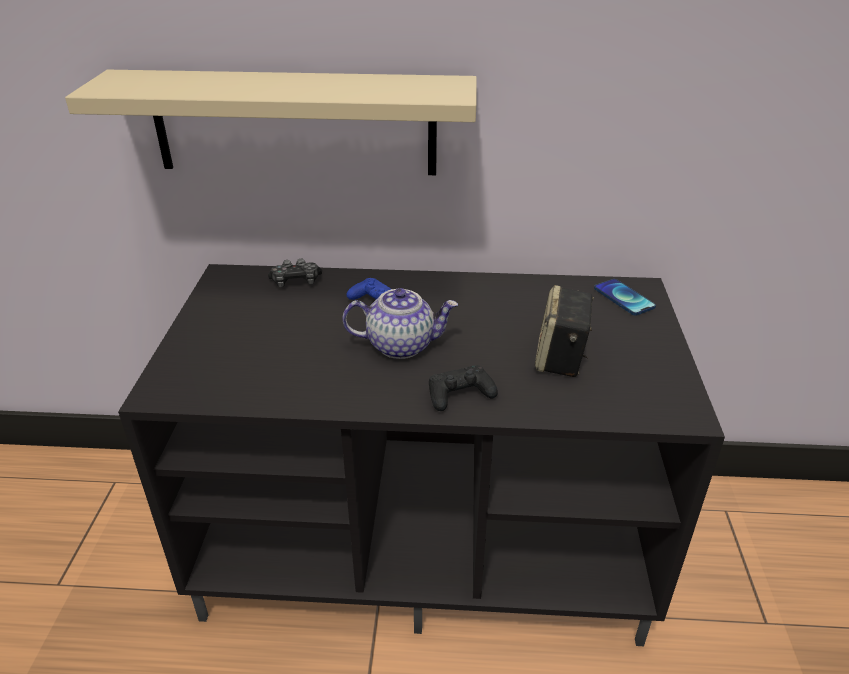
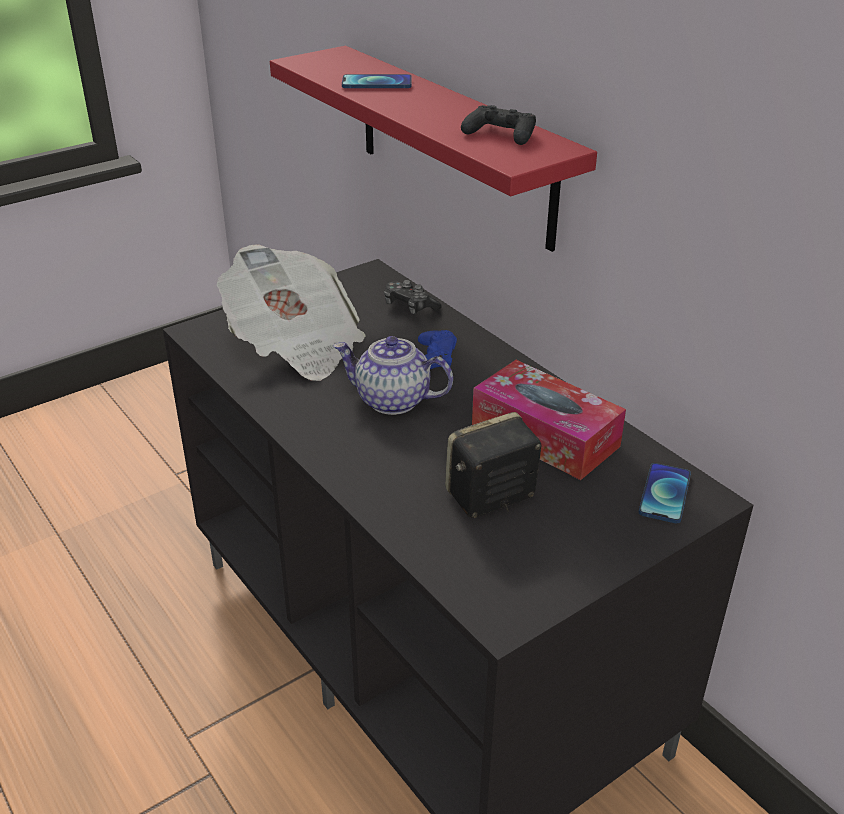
camera: 50 degrees right, 0 degrees up
(217, 84) = (377, 83): none -> phone
(262, 352) = (295, 344): none -> newspaper
(294, 123) = (453, 145): beige shelf -> red shelf
(401, 345) = (391, 400): teapot -> teapot turned 150 degrees clockwise
(460, 394) = (361, 463): black game controller -> black game controller (500, 134)
(519, 307) = (545, 435): none -> tissue box

